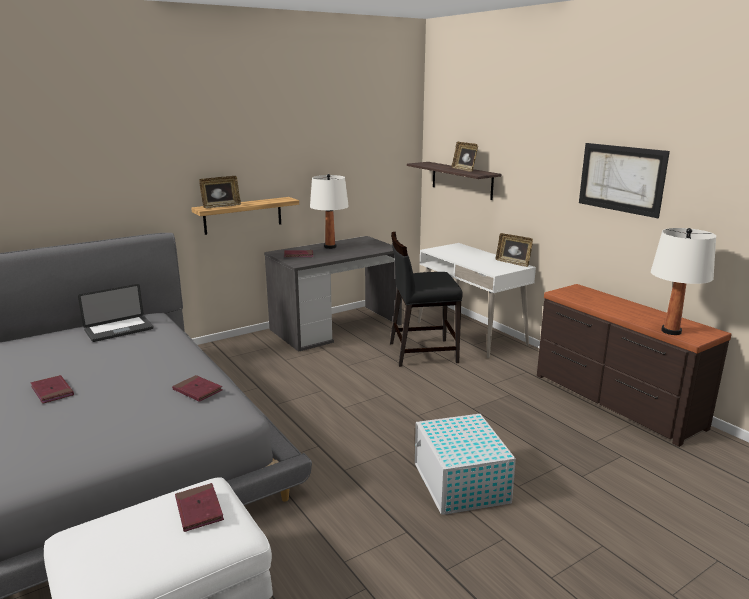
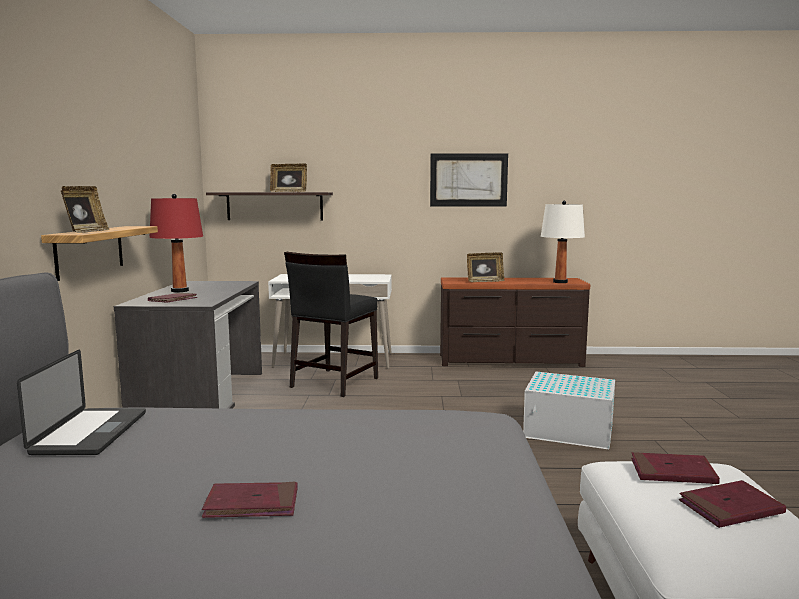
camera: 55 degrees left, 10 degrees down
(197, 390) = (407, 419): red book -> red book (730, 508)
(330, 247) = (180, 291): white table lamp -> red table lamp
(513, 263) = (369, 275): picture frame -> picture frame (484, 281)

